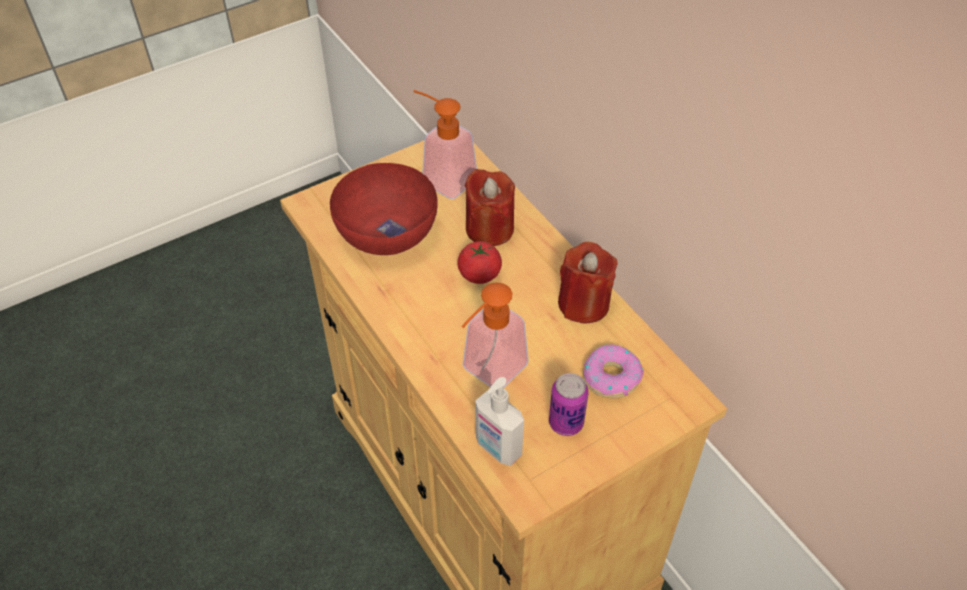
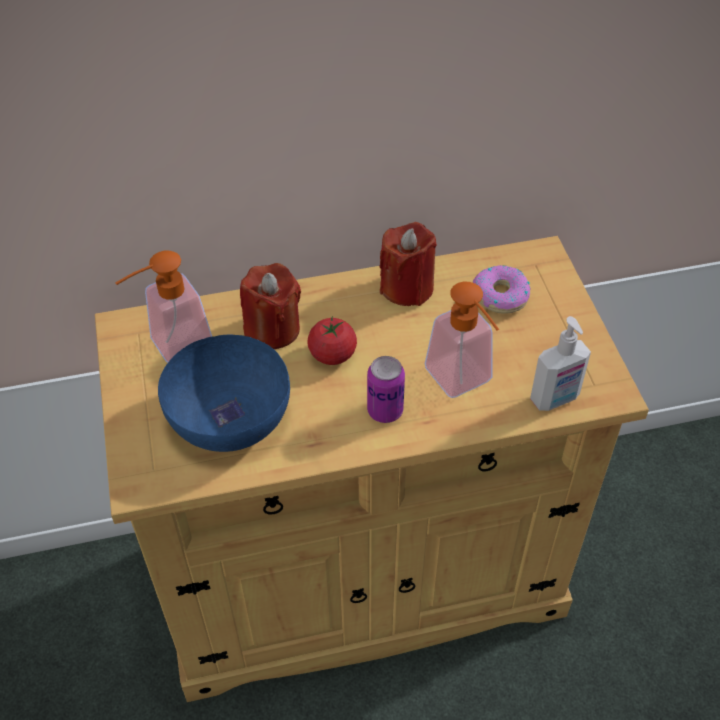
camera: 70 degrees left, 0 degrees up
(385, 232) = (228, 419): red bowl -> blue bowl
(566, 423) = (541, 342): can -> can (385, 411)

